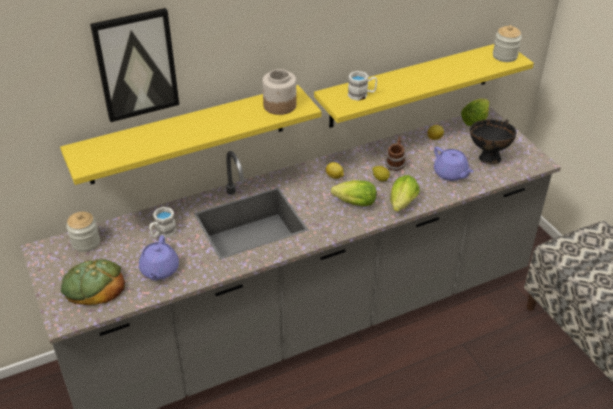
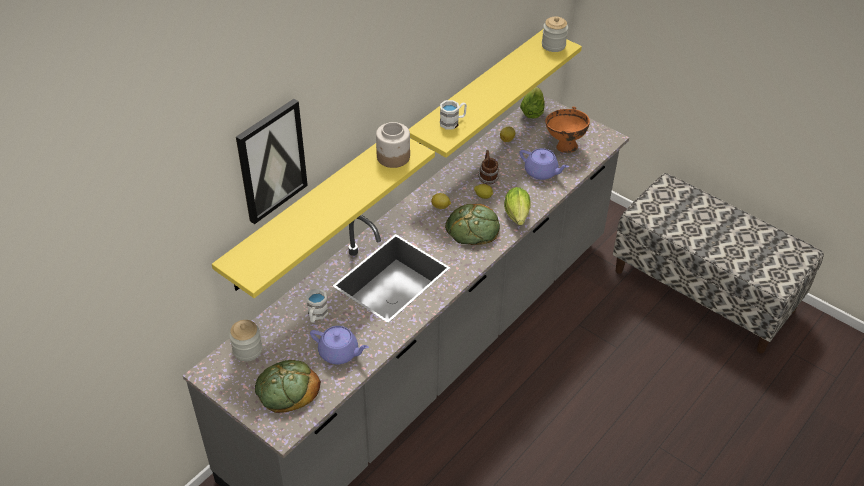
camera: 25 degrees left, 5 degrees up
(159, 270) = (339, 353): purple teapot -> purple teapot turned 45 degrees counterclockwise
(352, 203) = (473, 228): lettuce -> bread
(487, 158) = (564, 147): black bowl -> orange bowl

